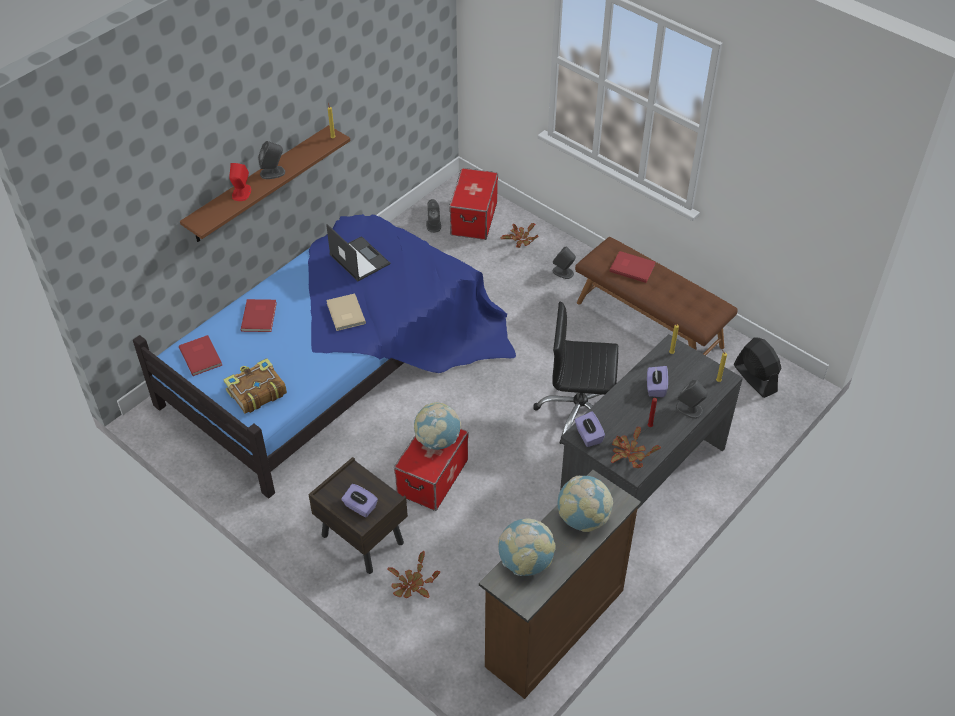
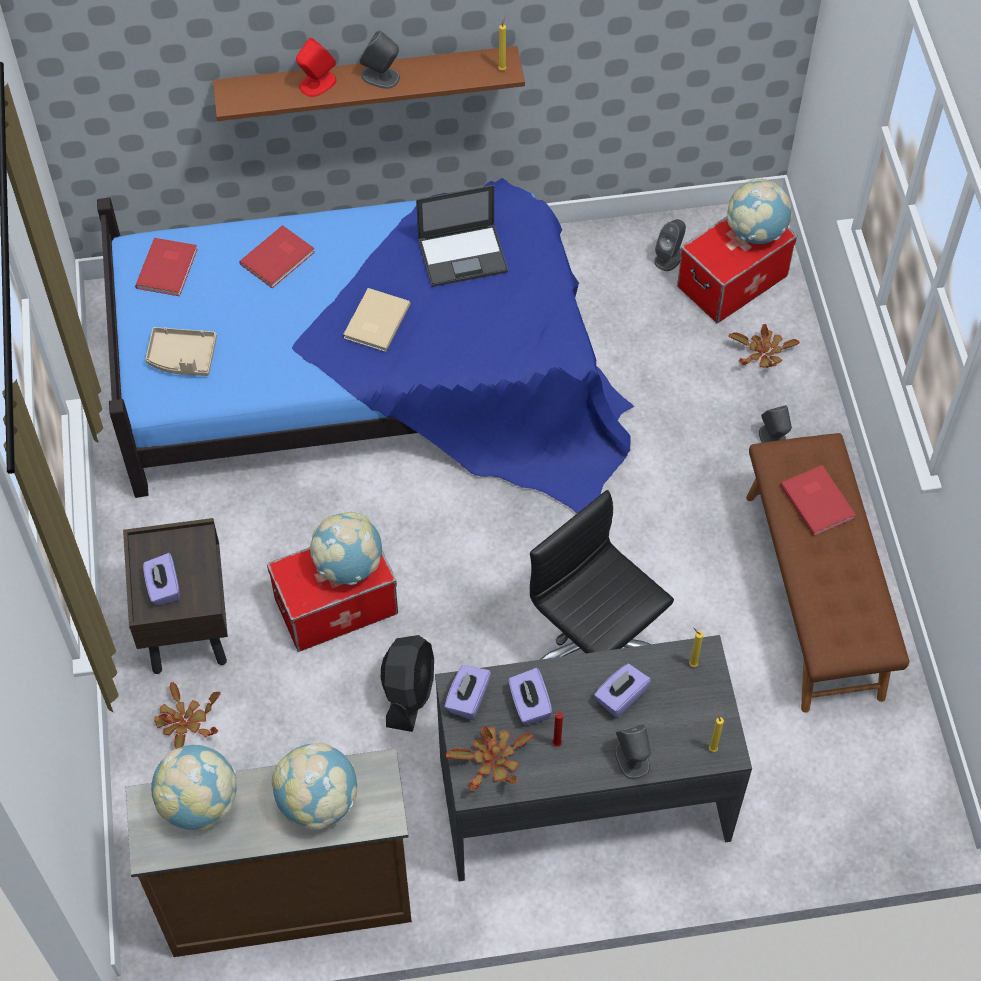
camera: 40 degrees right, 10 degrees up
(256, 392) = (182, 357): book -> beige tray
(359, 259) = (463, 255): laptop -> laptop turned 75 degrees clockwise
(477, 181) = (755, 232): none -> globe
(619, 419) = (529, 705): none -> purple tissue box
(755, 378) = (879, 776): black fan -> black fan (408, 692)

